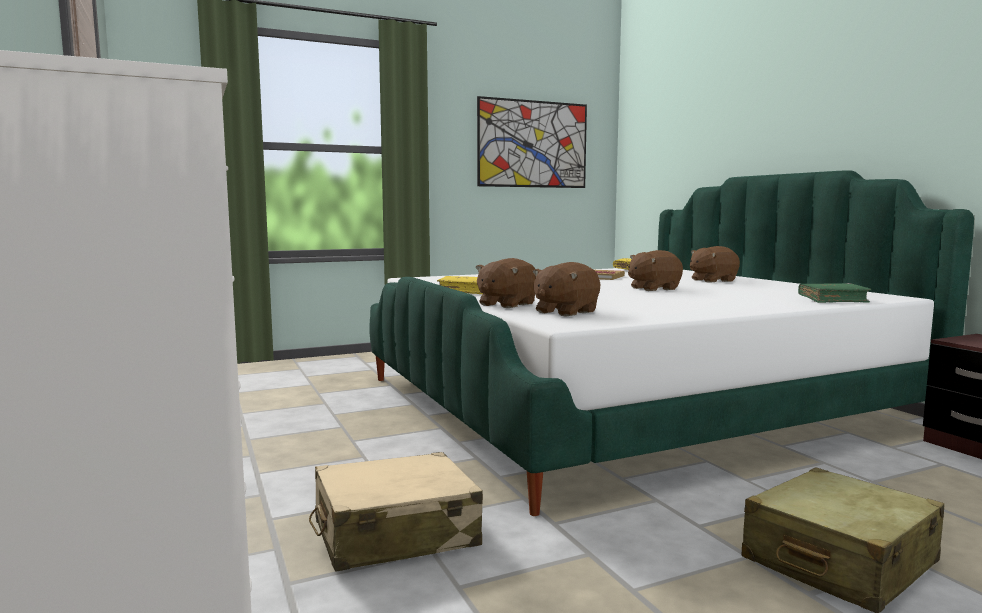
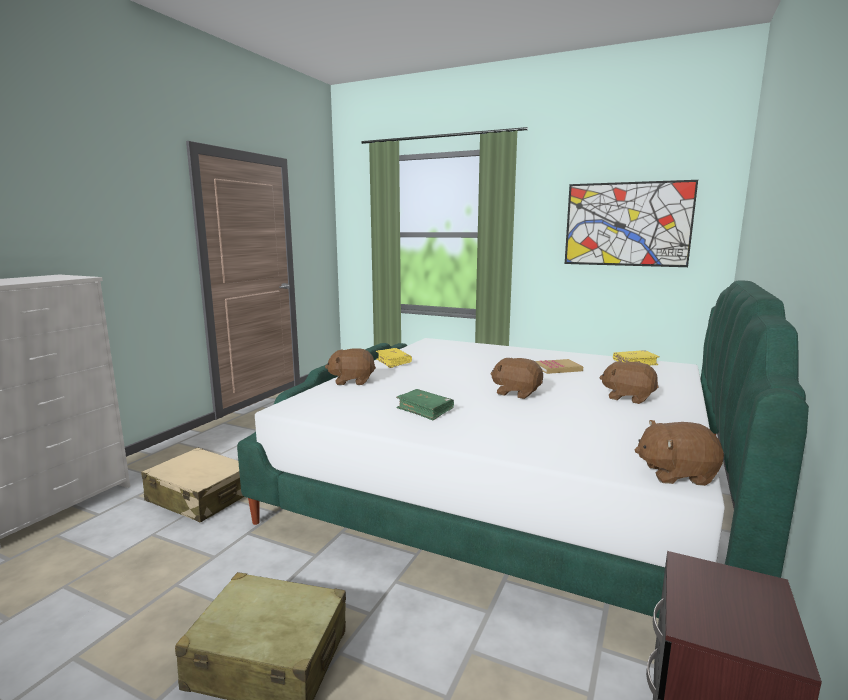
camera: 50 degrees right, 5 degrees up
(565, 312) = (341, 398): brown plush toy -> brown plush toy (675, 474)
(832, 300) = (581, 458): green book -> green book (425, 410)

